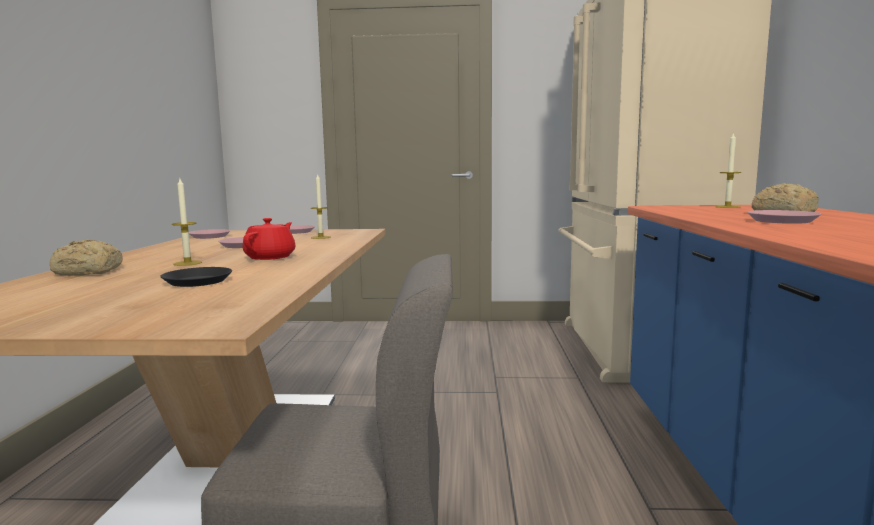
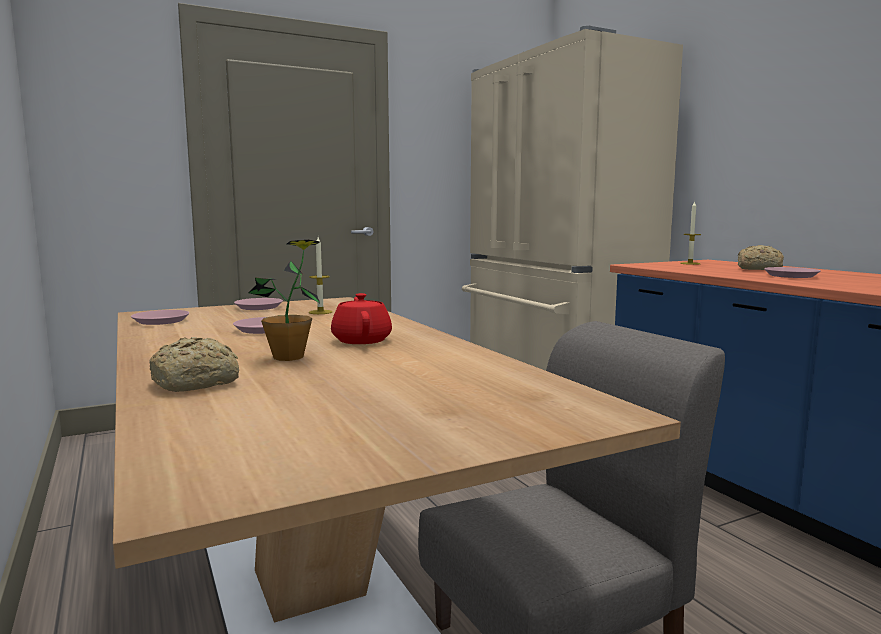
camera: 30 degrees left, 0 degrees up
(187, 263) = (288, 357): candle -> potted plant
(198, 281) = (398, 376): black plate -> none

